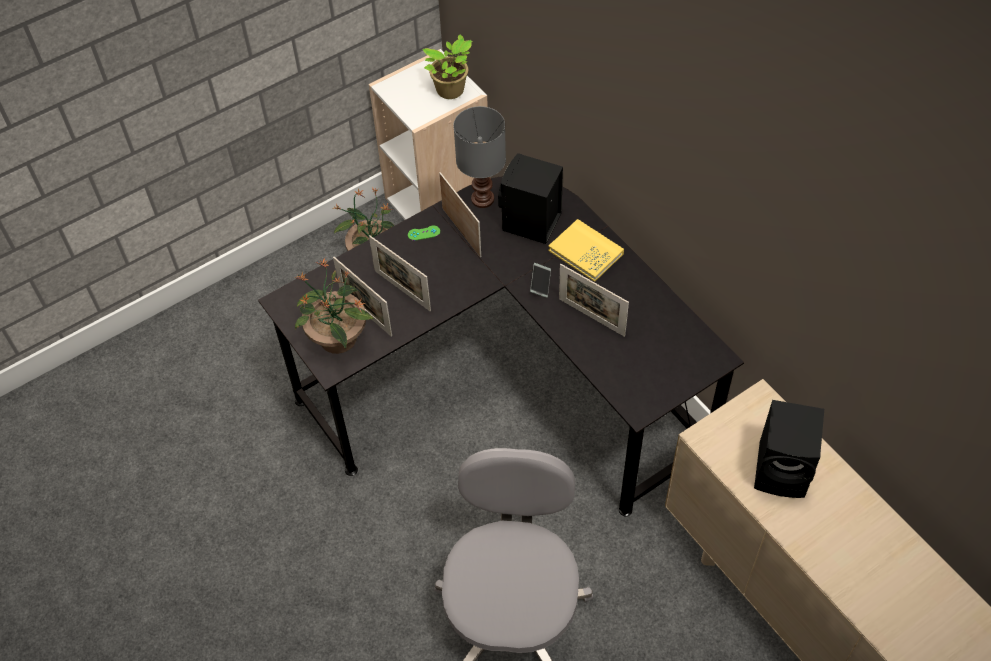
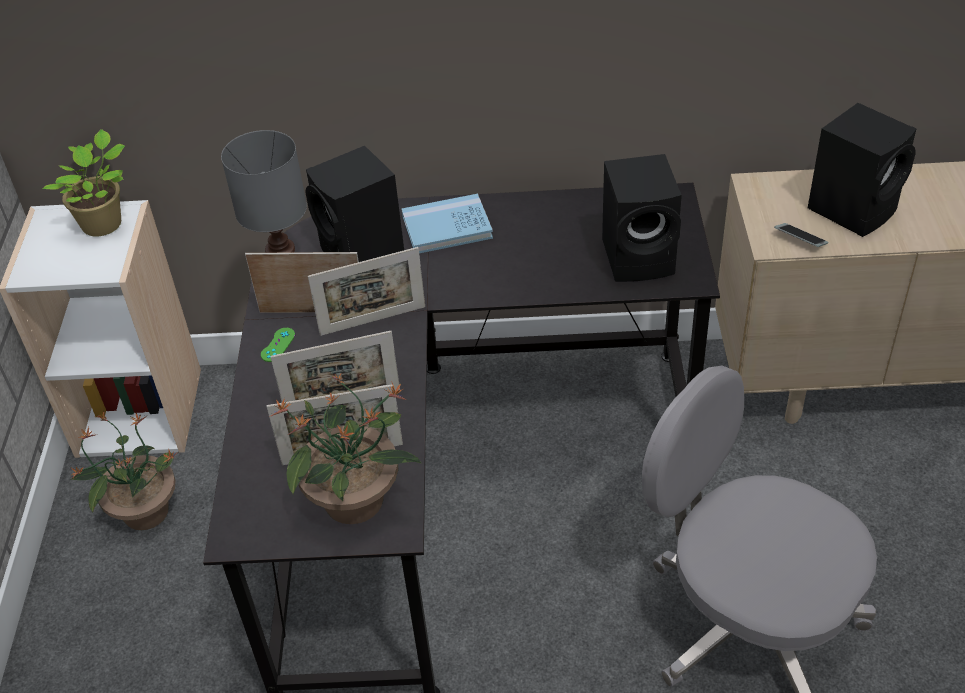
camera: 55 degrees left, 10 degrees down
(540, 282) = (452, 279): phone -> phone (800, 239)
(585, 252) = (447, 227): yellow book -> blue book
(591, 317) = (538, 261): picture frame -> picture frame (373, 321)
(639, 370) = (641, 257): none -> black speaker

